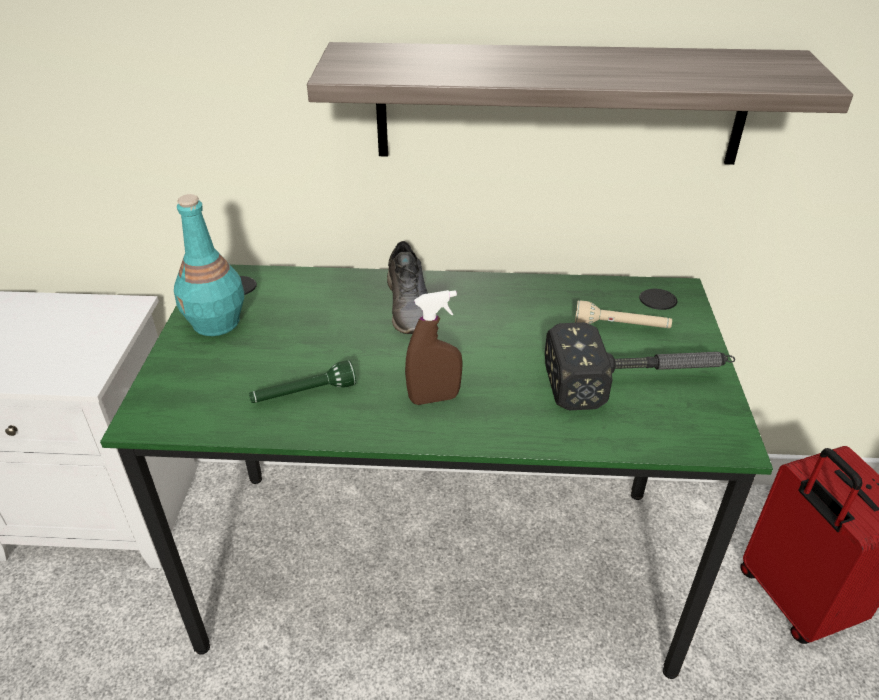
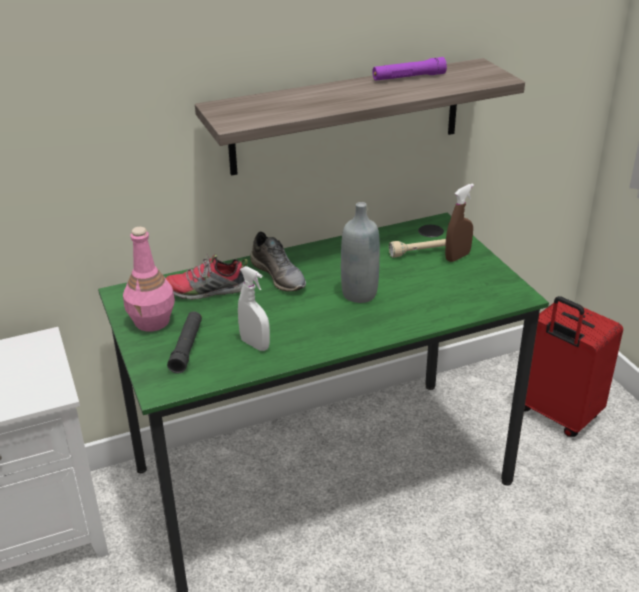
camera: 25 degrees left, 5 degrees down
(217, 323) = (152, 321): turquoise bottle -> pink bottle
(223, 371) = (187, 347): none -> black flashlight
(303, 394) = (255, 344): green flashlight -> white spray bottle
(309, 301) = (207, 291): none -> shoe
(434, 398) = (339, 322): brown spray bottle -> brown spray bottle (457, 257)
(492, 363) = (359, 294): none -> grey bottle
(639, 381) = (452, 279): hammer -> none
(659, 57) = (408, 77): none -> purple flashlight

